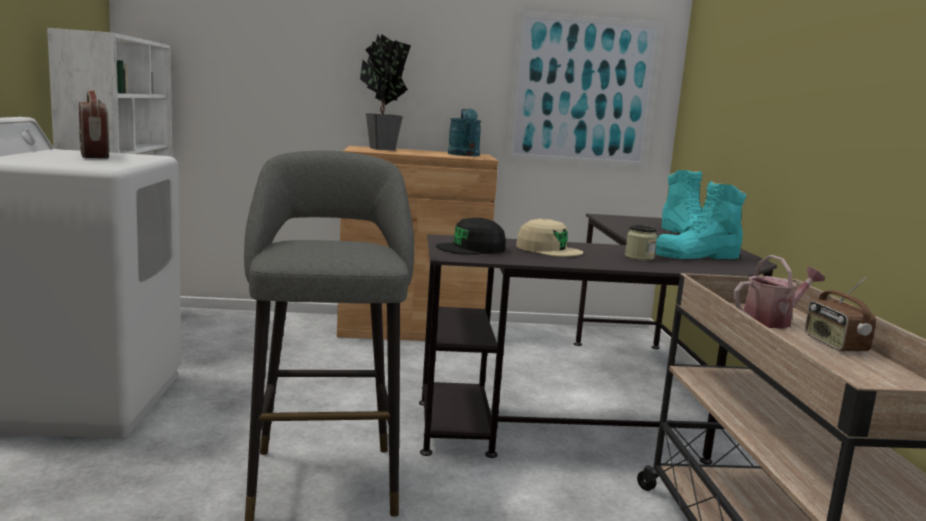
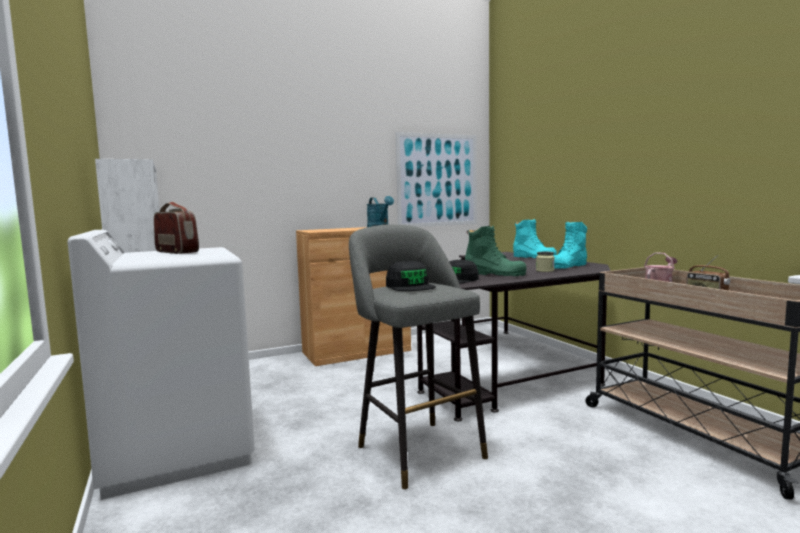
camera: 20 degrees left, 5 degrees down
(324, 245) = (410, 286): none -> black cap
(381, 149) = (325, 229): potted plant -> none
(548, 249) = (495, 274): beige cap -> green boot

